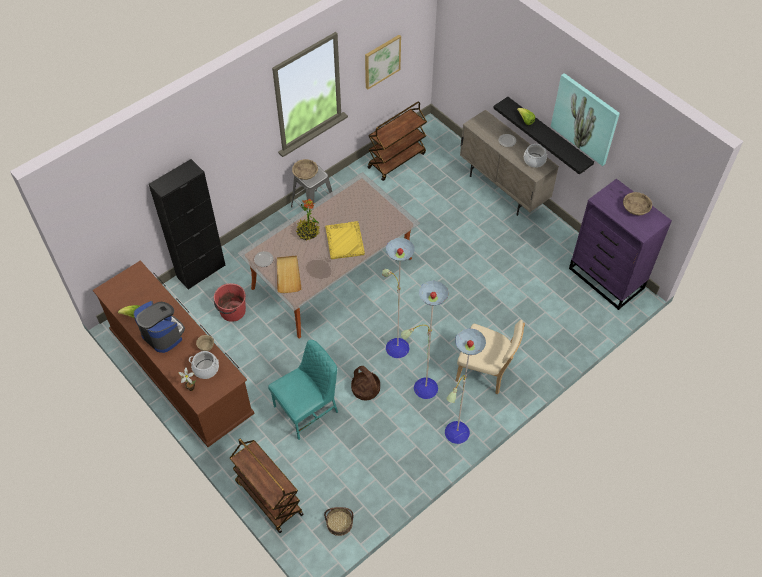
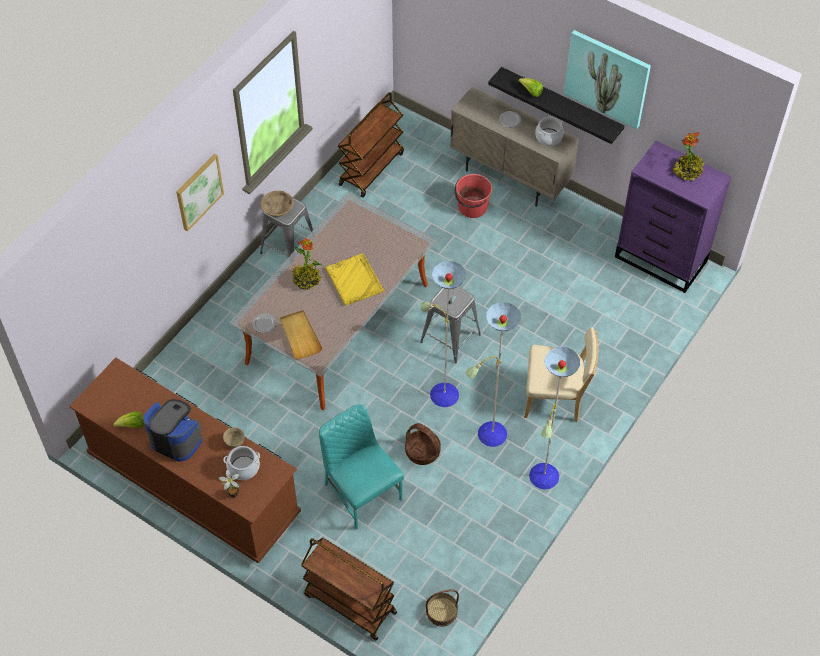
camera: 15 degrees left, 0 degrees up
(201, 271) = (175, 356): black cabinet -> none
(232, 311) = (231, 396): red bucket -> red bucket (472, 207)
(307, 409) = (361, 491): turquoise chair -> turquoise chair turned 75 degrees counterclockwise
(382, 61) = (341, 53): picture -> picture (199, 191)
(416, 304) = (450, 338): none -> grey stool
(635, 209) = (687, 171): beige bowl -> potted plant

